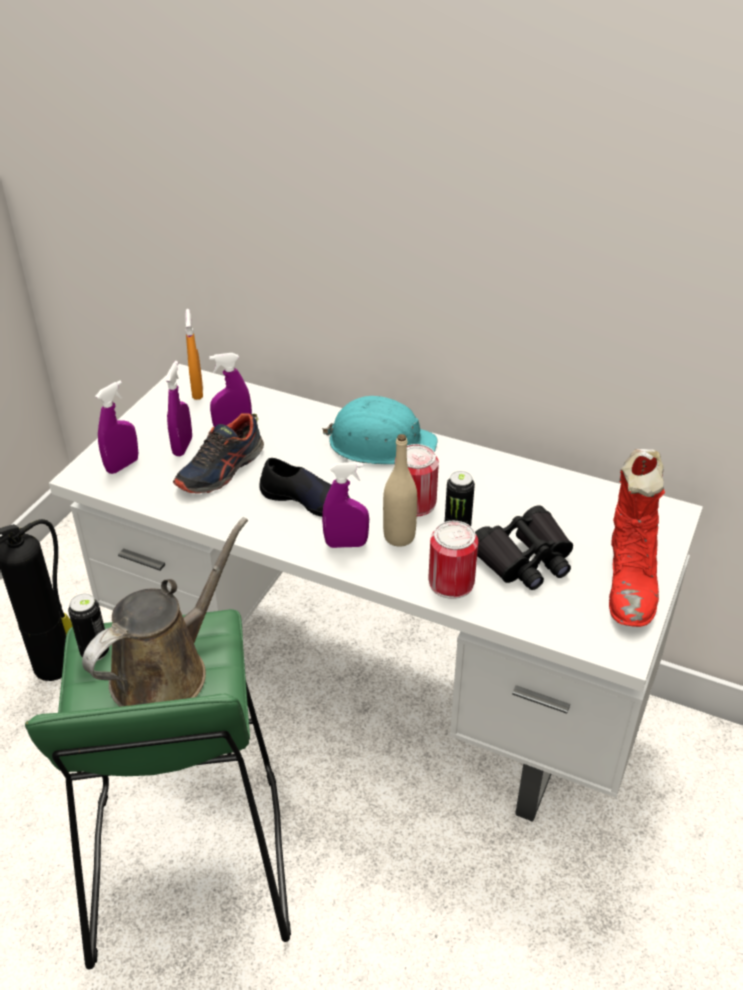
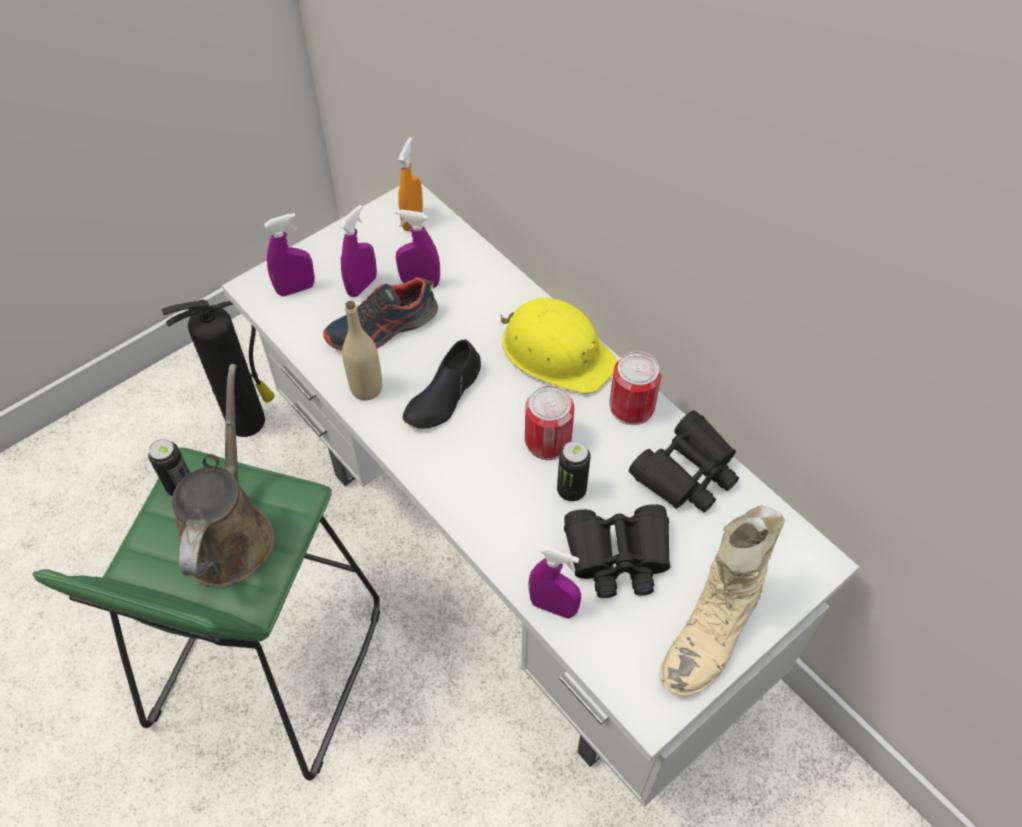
camera: 25 degrees right, 15 degrees up
(166, 670) = (229, 533): brown watering can -> brown watering can turned 60 degrees counterclockwise
(307, 499) = (444, 395): black shoe -> black shoe turned 75 degrees clockwise
(346, 544) = (451, 465): purple spray bottle -> purple spray bottle (553, 607)
(380, 443) = (556, 351): turquoise hard hat -> yellow hard hat
(399, 537) = (507, 477): beige bottle -> beige bottle (366, 388)
(451, 582) = (526, 554): can -> can (631, 407)
(537, 489) = (686, 472): none -> black binoculars
(631, 582) = (712, 632): red boot -> beige boot

